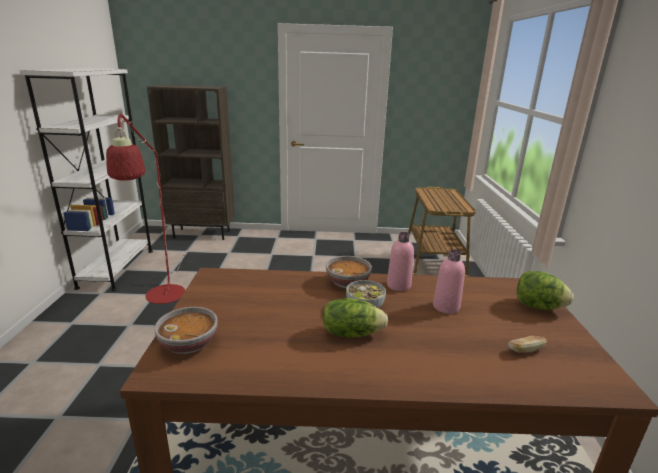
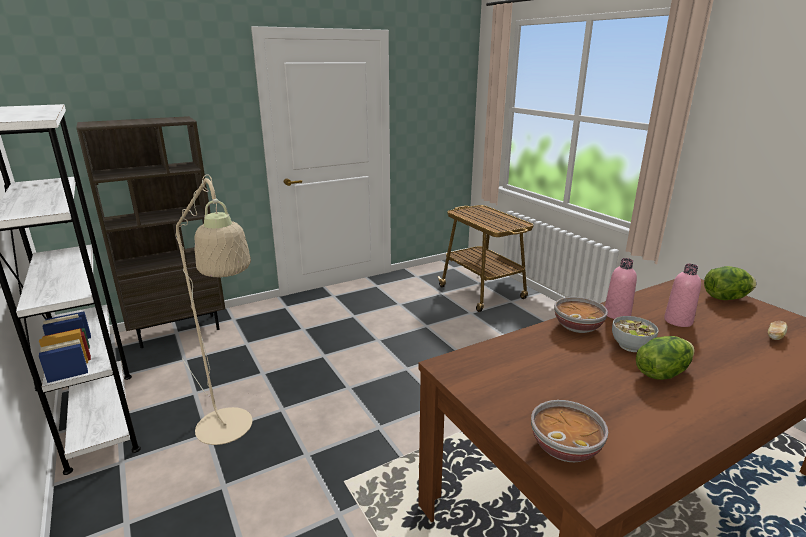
camera: 30 degrees left, 0 degrees up
(163, 299) = (230, 433): red floor lamp -> beige floor lamp

